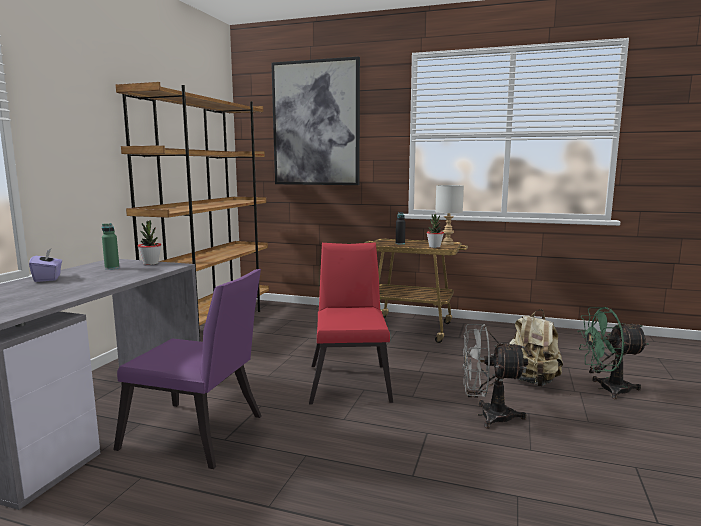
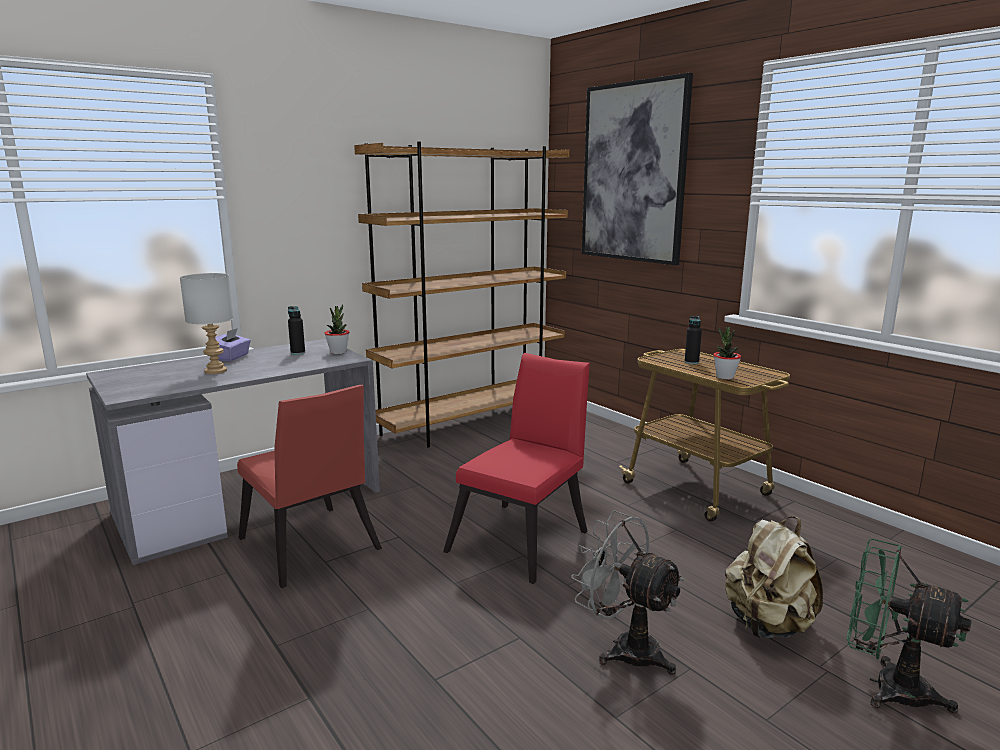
camera: 35 degrees right, 5 degrees up
(112, 268) = (298, 353): green bottle -> black bottle
(199, 436) = (311, 549): purple chair -> red chair
(447, 244) = (763, 374): grey table lamp -> grey table lamp (216, 371)

